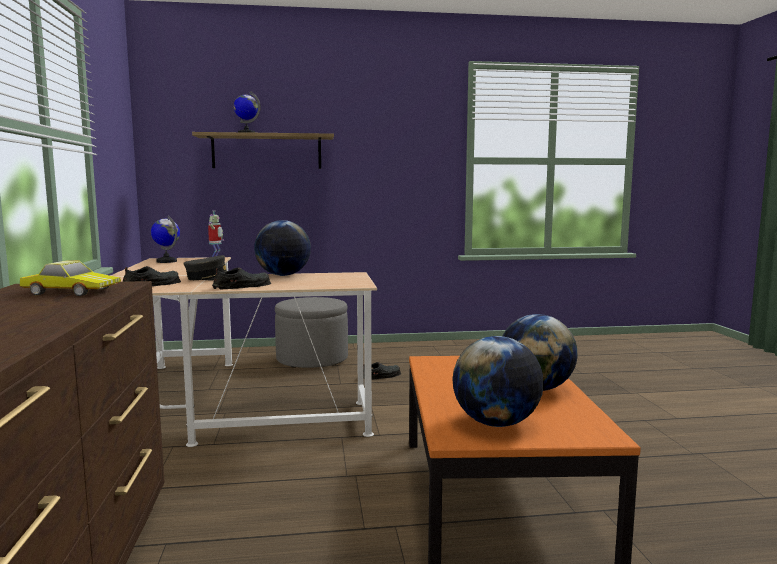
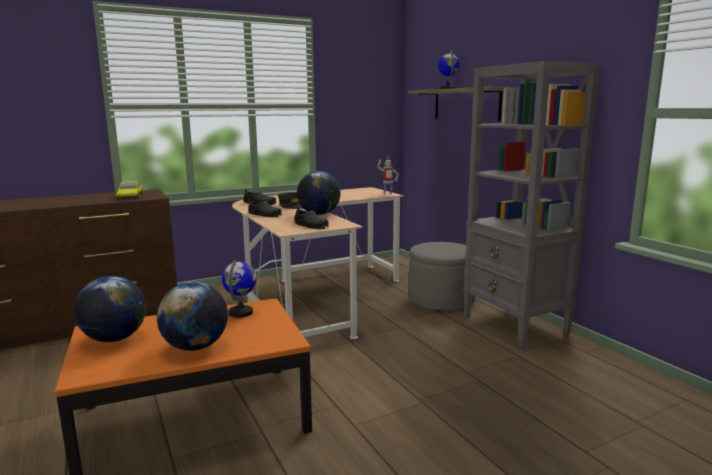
camera: 70 degrees right, 5 degrees up
(166, 261) = (358, 191): globe -> globe (241, 313)
(381, 376) = (428, 332): black shoe -> black shoe (311, 225)
(396, 350) = (515, 325): none -> grey bookcase

